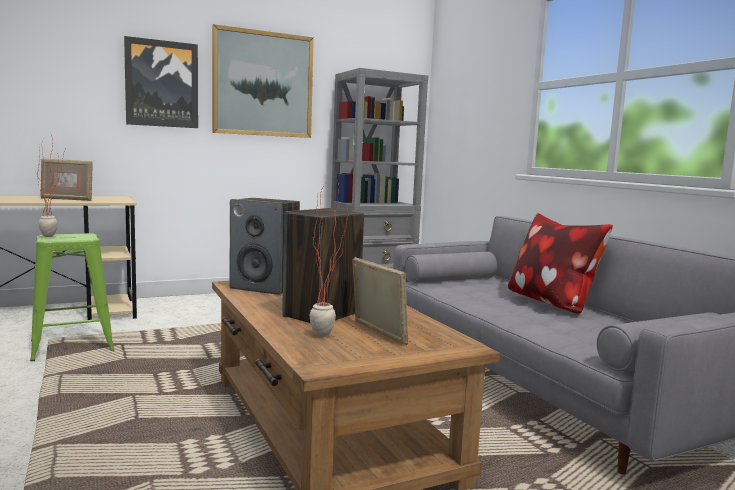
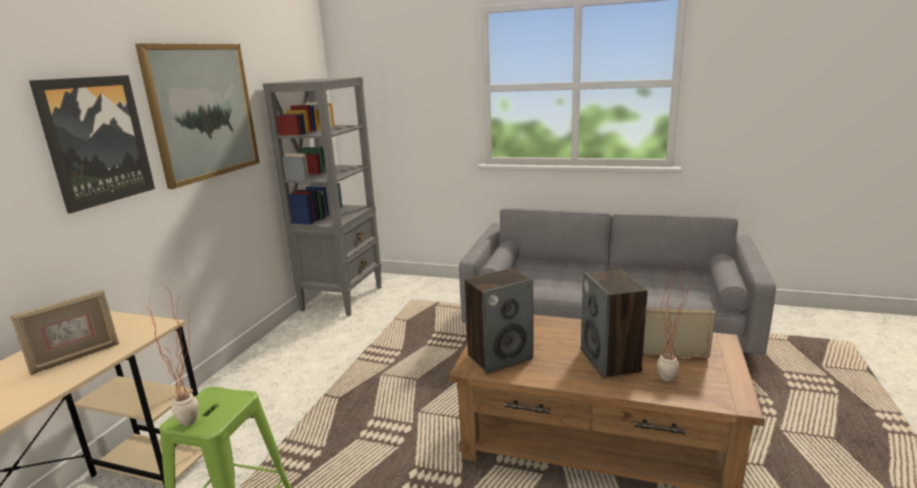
camera: 45 degrees left, 10 degrees up
(551, 303) = (595, 271): pillow -> none

